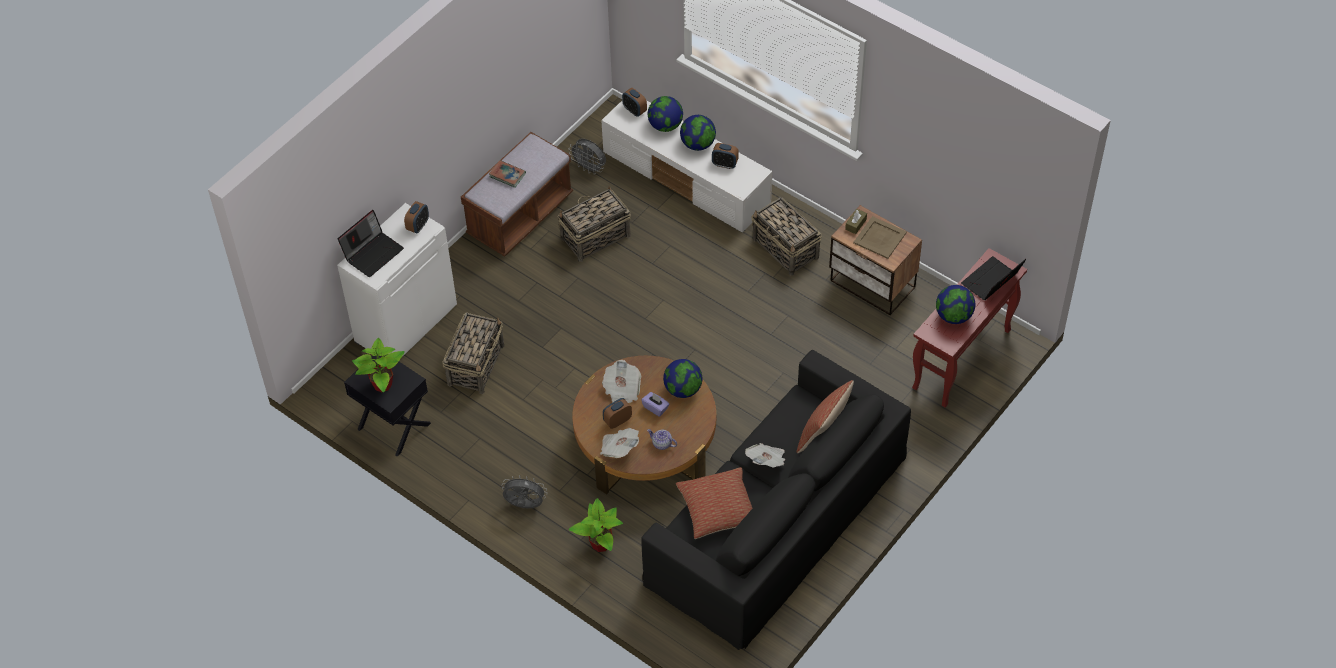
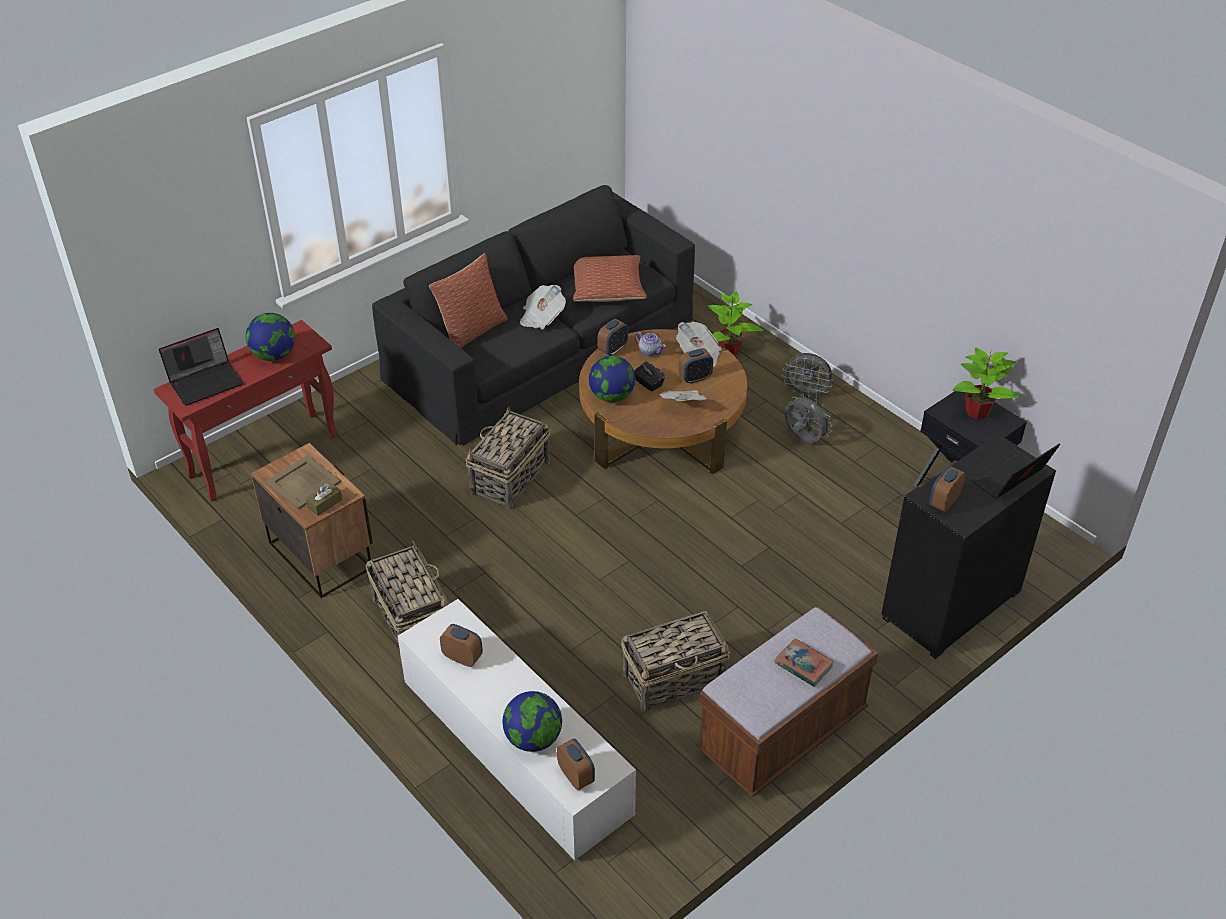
camera: 170 degrees left, 10 degrees down
(405, 322) = (951, 605): white cabinet -> black cabinet
(476, 364) = (856, 540): basket -> basket (509, 478)
(589, 168) = (661, 796): grey fan -> grey fan (803, 439)
(655, 408) = (648, 383): purple tissue box -> black tissue box
(694, 440) = (613, 349): none -> alarm clock
(698, 144) = (492, 697): globe -> none

